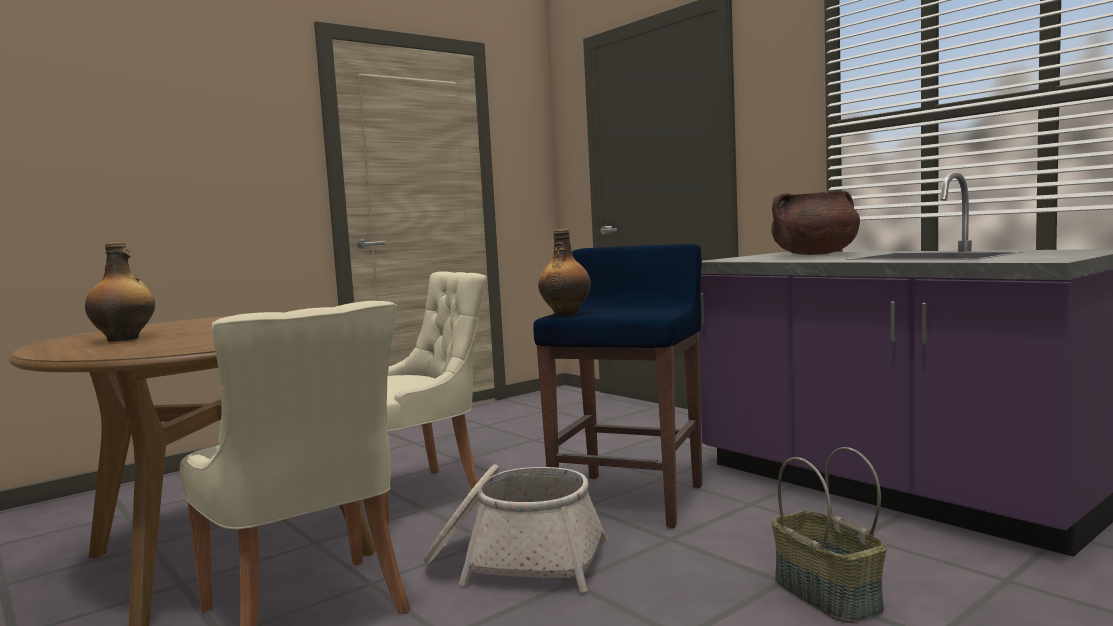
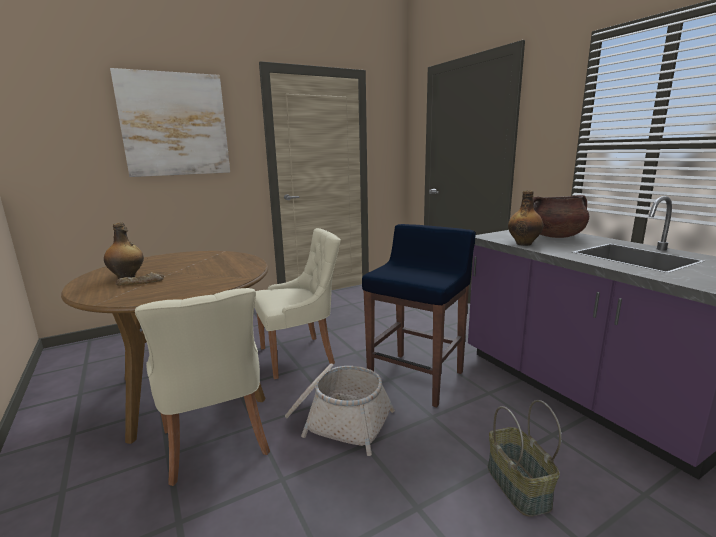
camera: 10 degrees right, 10 degrees up
(158, 340) = (141, 283): none -> bread
(171, 116) = (175, 125): none -> picture
(566, 314) = (383, 272): bottle -> bottle (524, 243)

